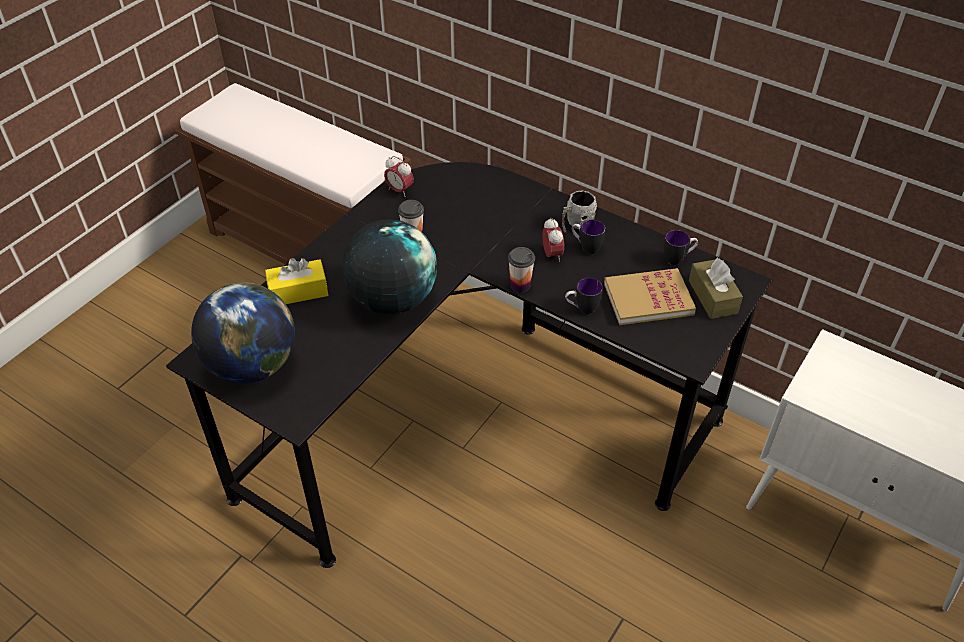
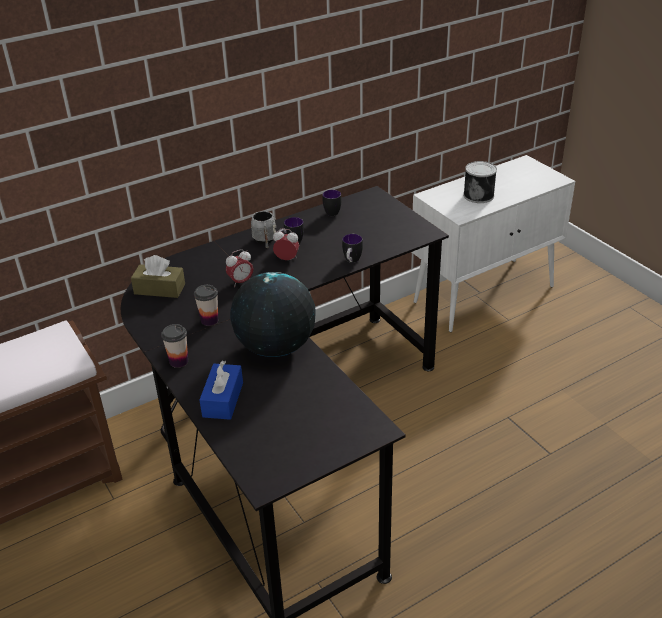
camera: 65 degrees left, 10 degrees down
(252, 365) = (296, 446): globe -> none
(298, 291) = (223, 399): yellow tissue box -> blue tissue box
(399, 190) = (143, 314): alarm clock -> alarm clock (241, 282)
(520, 285) = (308, 281): cup -> cup (178, 361)
(648, 299) = (361, 233): book -> none
(712, 297) = (377, 209): brown tissue box -> brown tissue box (159, 289)
(879, 400) = (479, 195): none -> can

